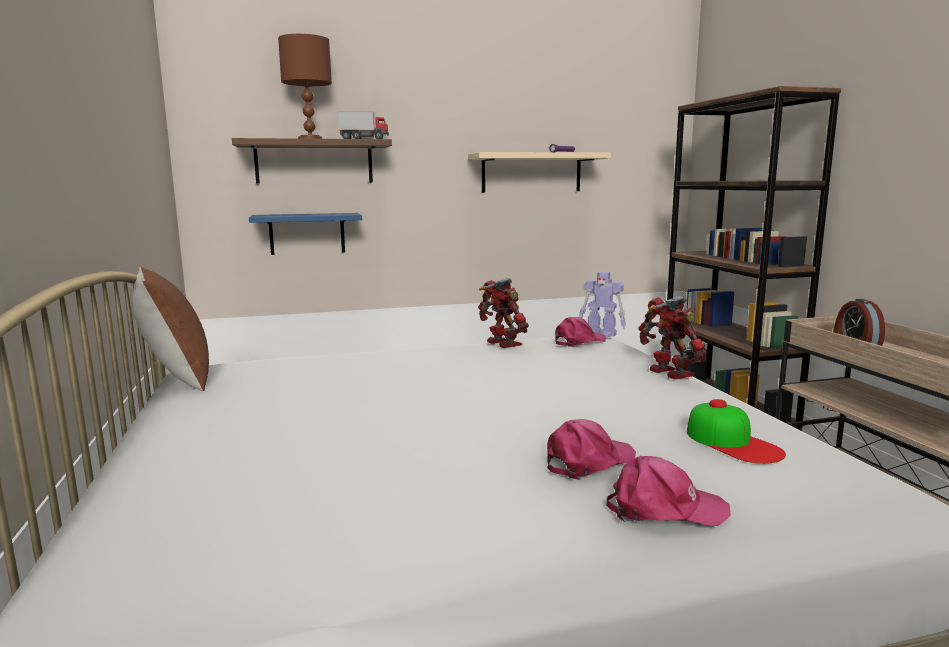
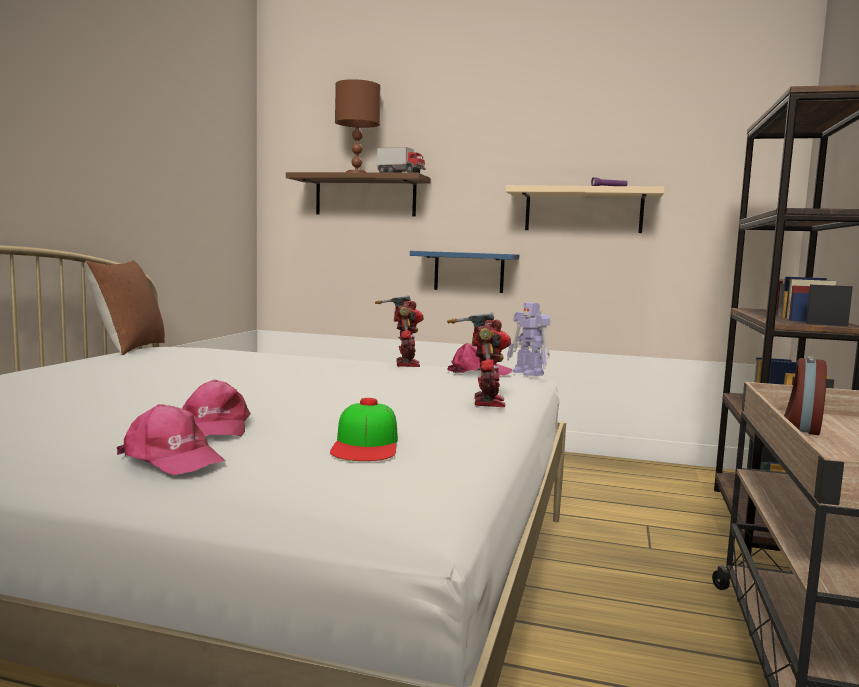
camera: 30 degrees right, 5 degrees down
(307, 233) = (354, 261): blue shelf -> blue shelf (469, 272)
(588, 461) = (213, 427): pink cap -> pink cap turned 75 degrees clockwise

